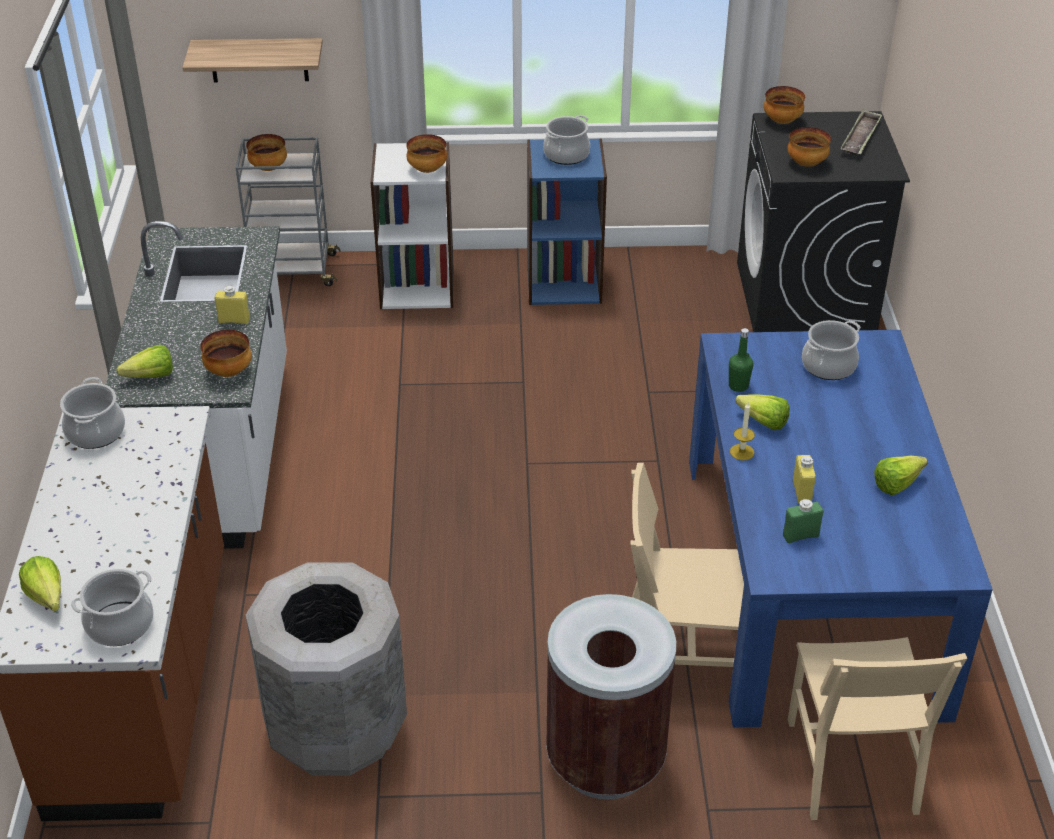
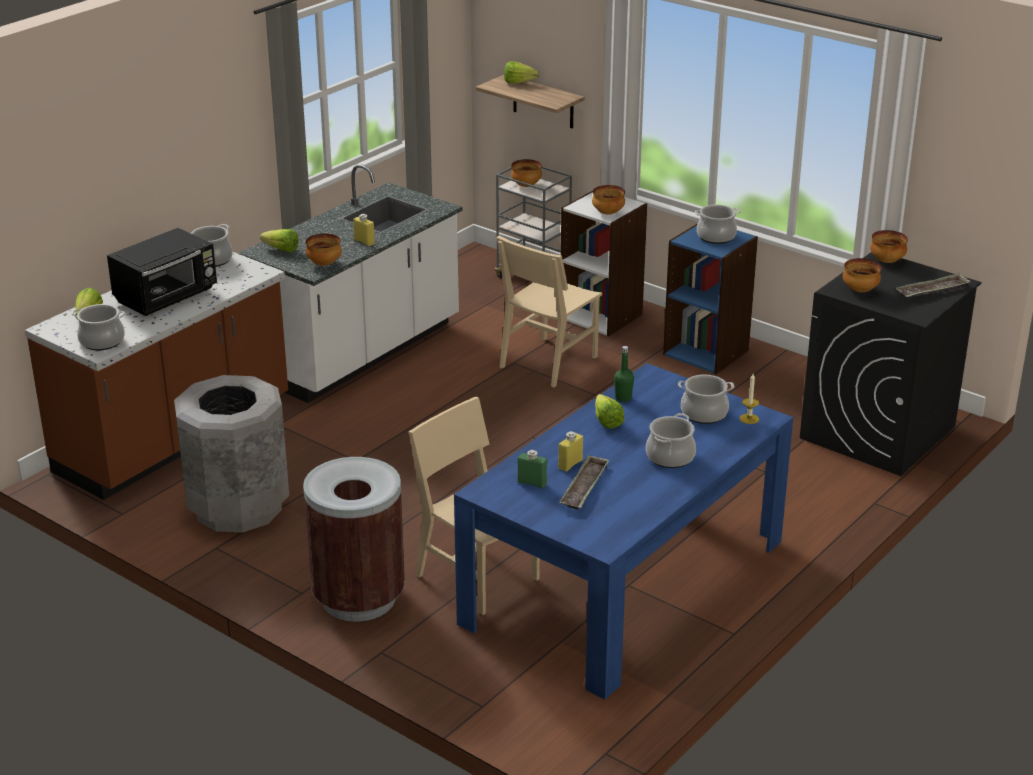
camera: 40 degrees right, 10 degrees down
(114, 514) = (167, 297): none -> black microwave
(742, 452) = (567, 429): candle -> candle (749, 418)
(850, 512) = (584, 487): none -> tray
(850, 766) = (500, 681): beige chair -> beige chair (548, 361)
(869, 432) = (670, 457): none -> cooking pot
(901, 484) = (643, 490): lettuce -> lettuce (521, 83)

